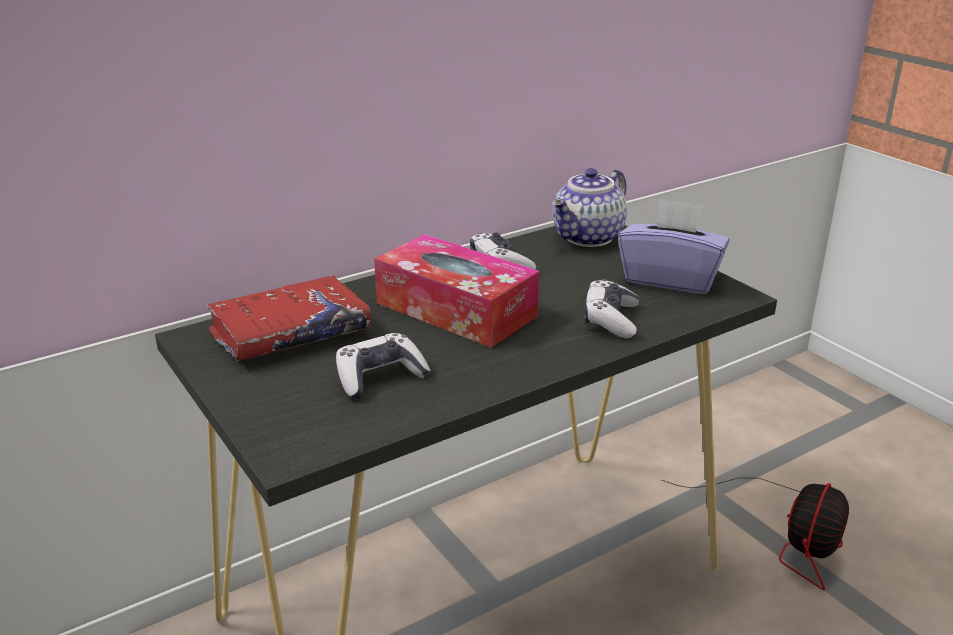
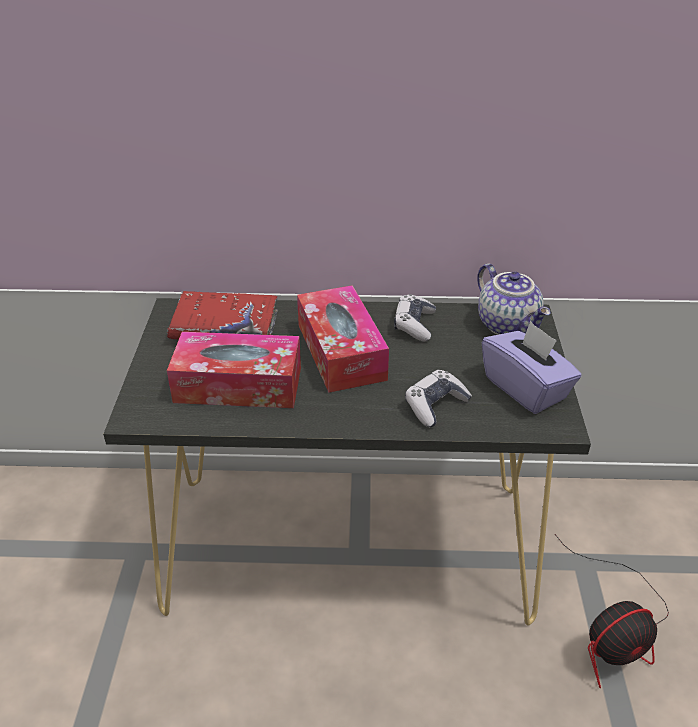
camera: 35 degrees right, 10 degrees up
(380, 377) = (238, 385): game controller -> tissue box
(589, 238) = (509, 325): teapot -> teapot turned 105 degrees counterclockwise

